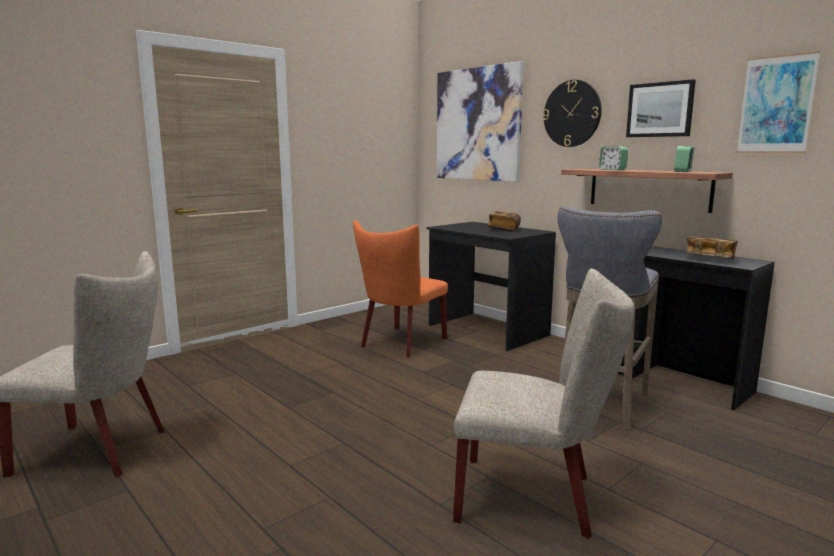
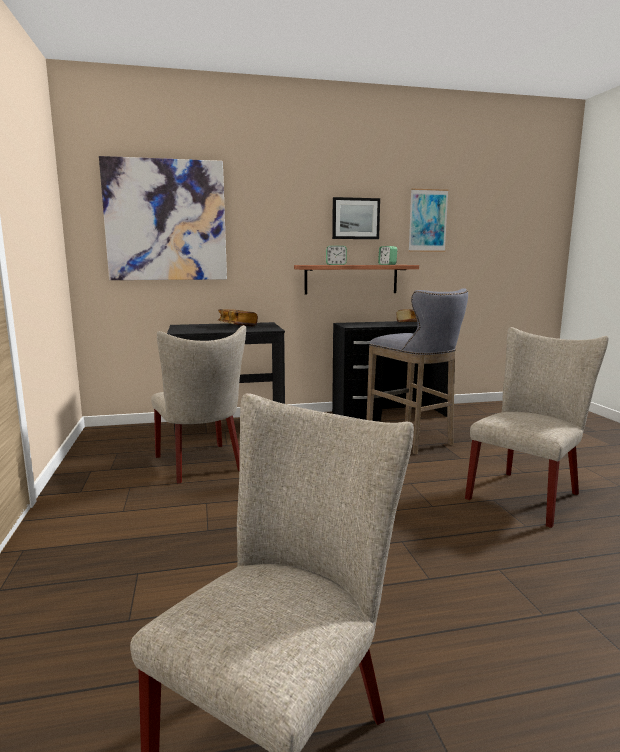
camera: 60 degrees left, 0 degrees up
(400, 343) = (201, 465): orange chair -> beige chair
(572, 113) = (280, 216): wall clock -> none

